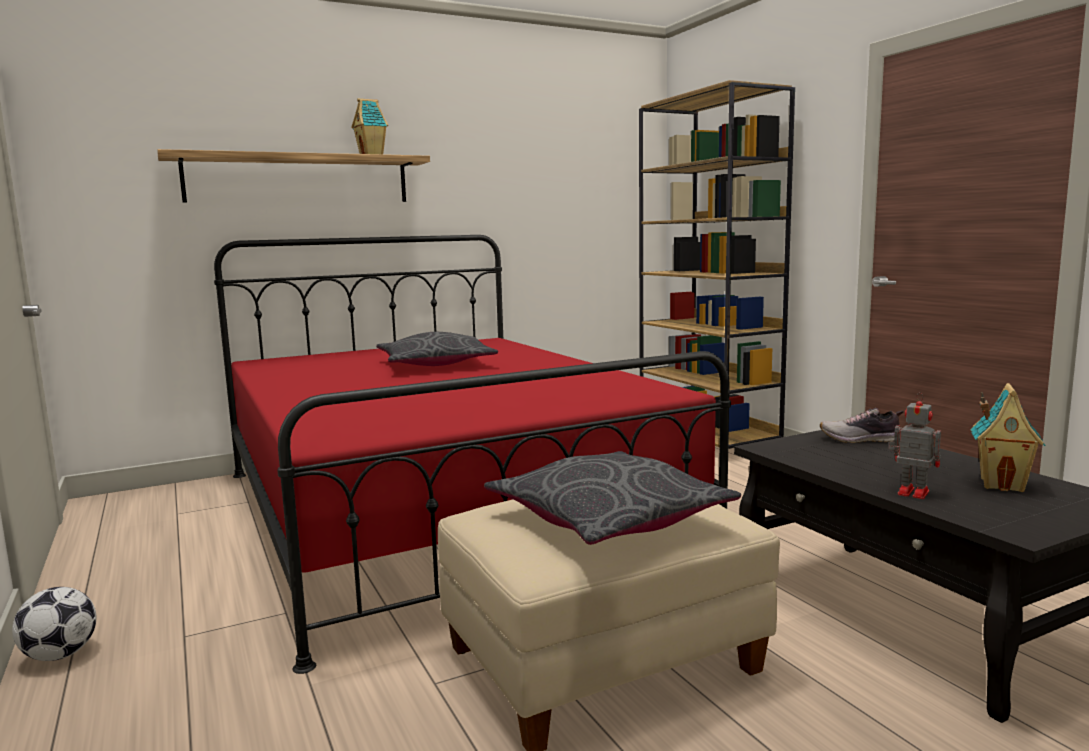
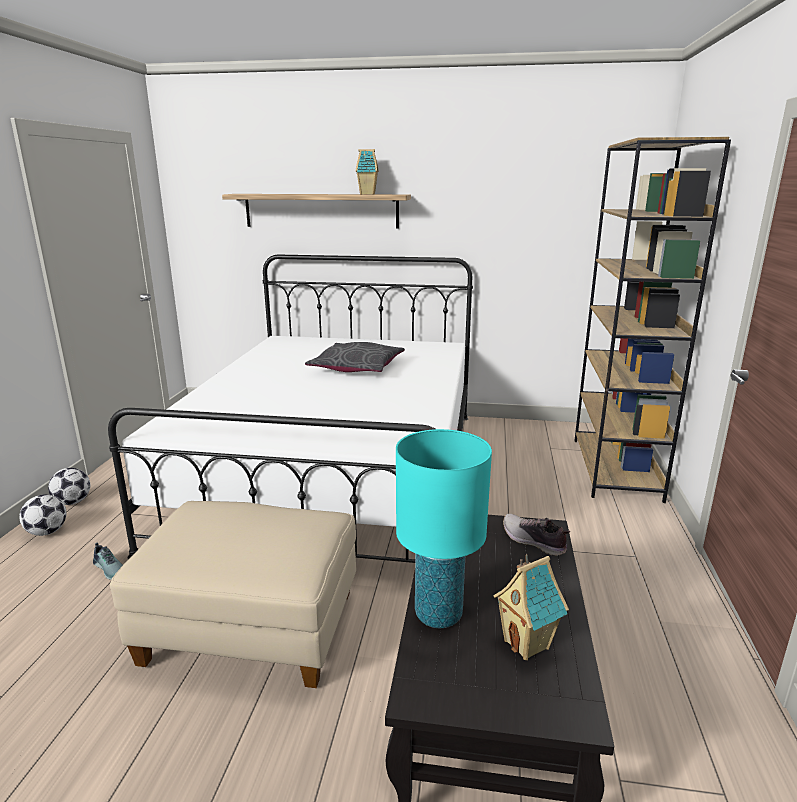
camera: 35 degrees right, 10 degrees up
(77, 702) = (47, 532): none -> football
(290, 692) = (111, 568): none -> shoe
(440, 509) = (335, 472): red bed -> white bed
(608, 517) = (232, 542): grey pillow -> none
(911, 492) = (438, 614): toy robot -> turquoise table lamp

